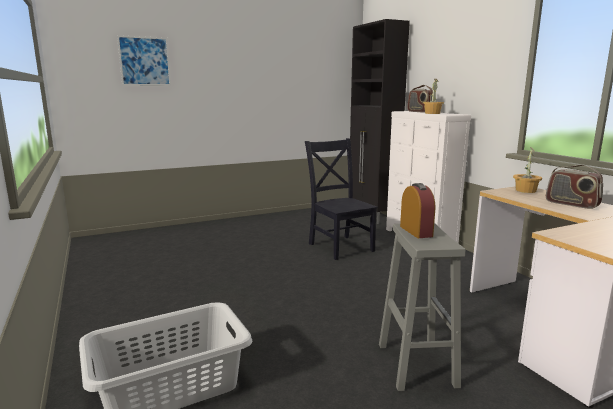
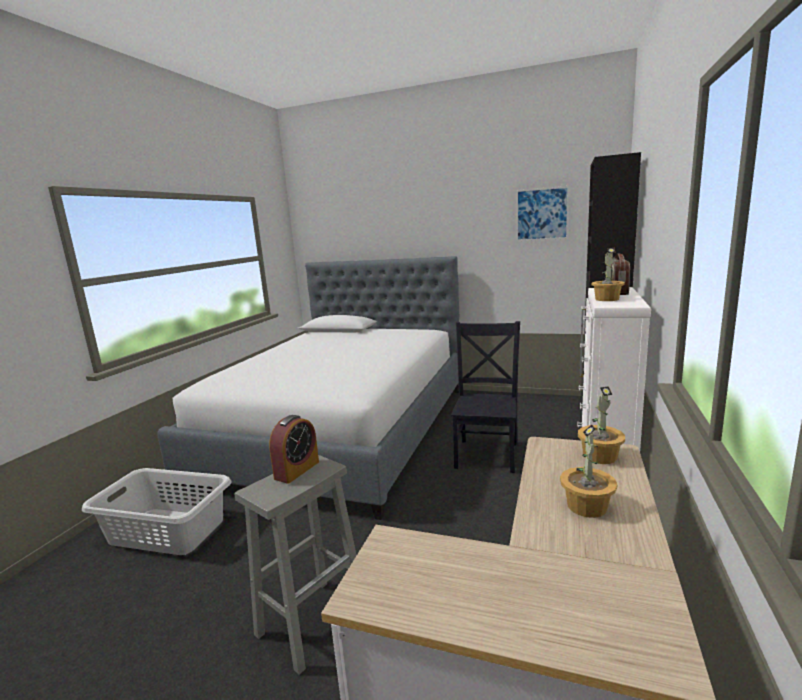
camera: 45 degrees right, 0 degrees up
(144, 61) = (363, 231): picture -> picture (541, 214)
(197, 263) = (343, 430): none -> bed
(571, 204) = (587, 506): radio -> potted plant

